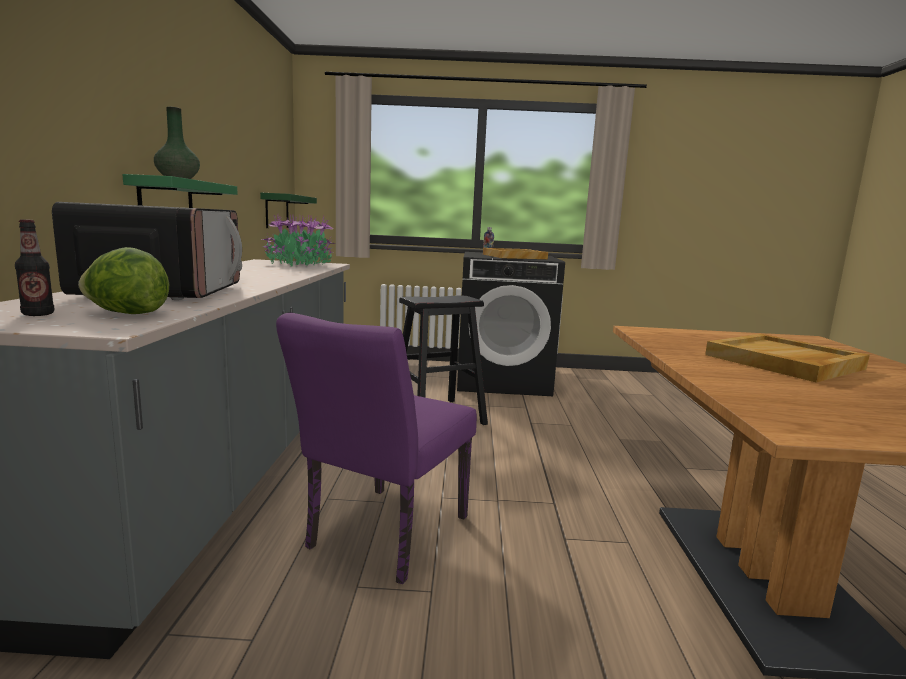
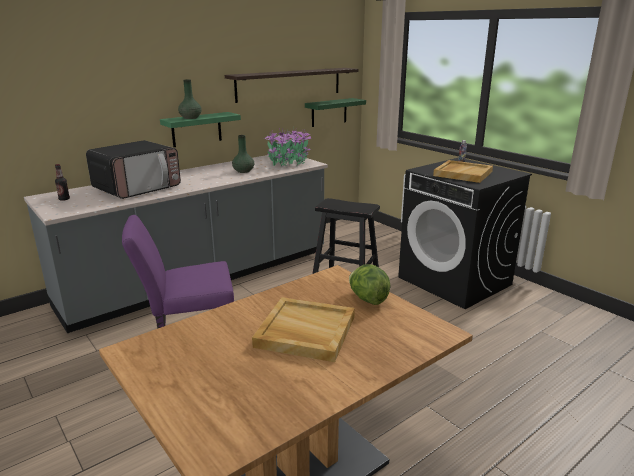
camera: 50 degrees right, 10 degrees up
(127, 313) = (83, 204): lettuce -> lettuce (367, 299)
(248, 161) = (289, 84): none -> shelf
(271, 271) = (243, 171): none -> green vase

